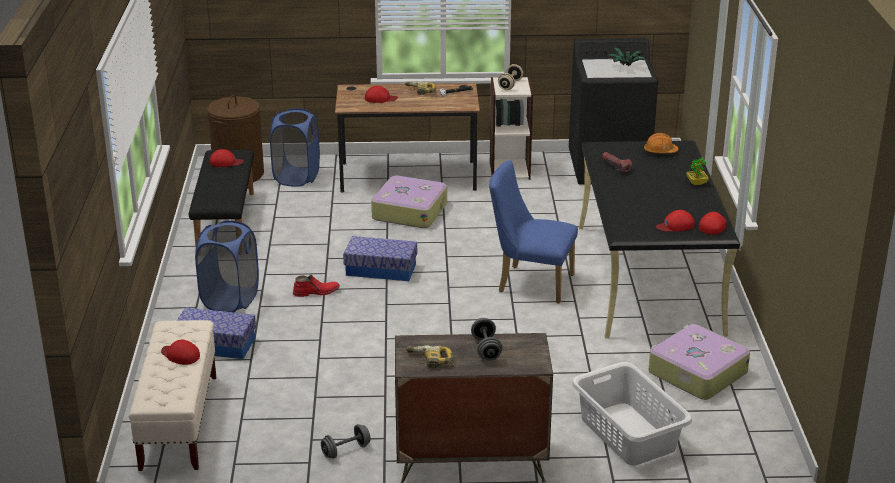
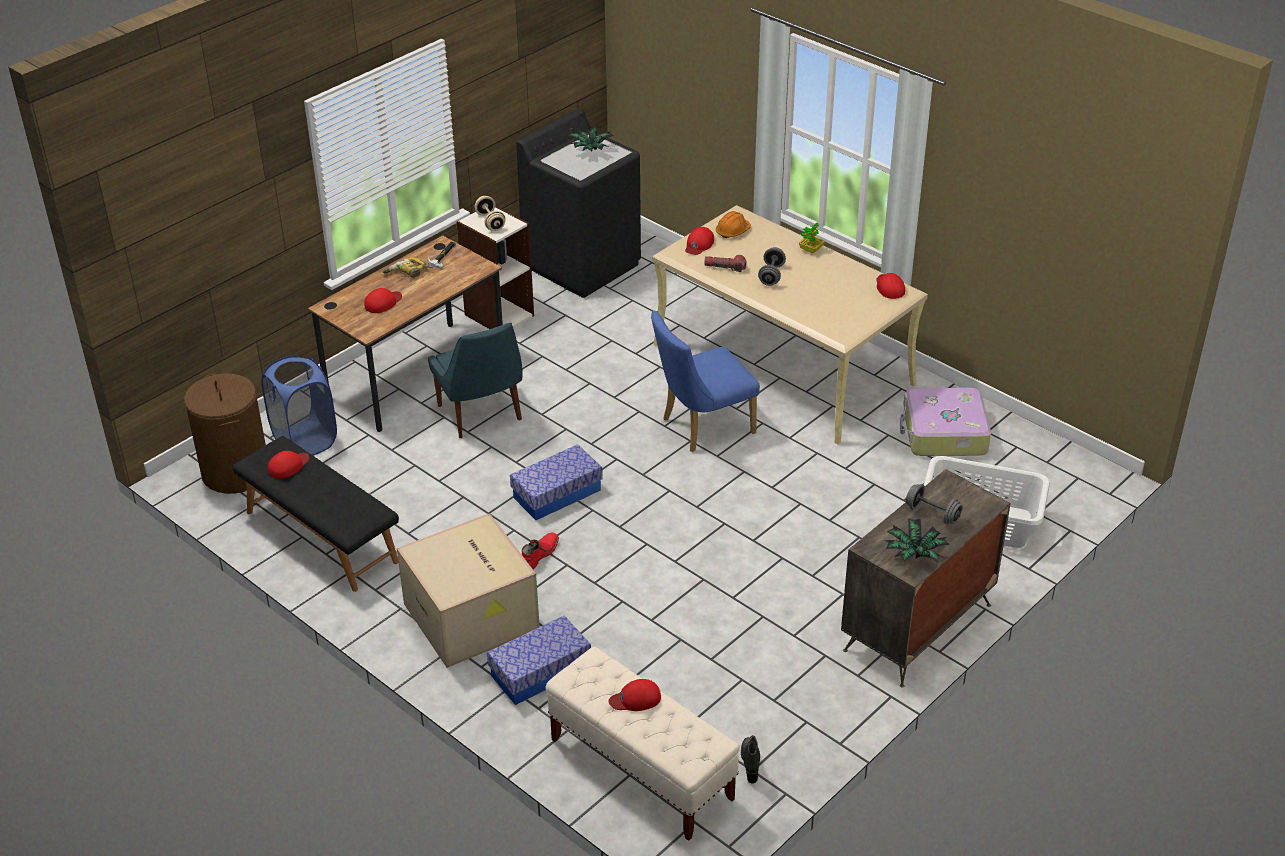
camera: 45 degrees left, 10 degrees up
(230, 300) = (473, 617): blue laundry basket -> cardboard box
(240, 460) = (750, 763): none -> black boot
(346, 450) = (816, 689): grey dumbbell -> grey dumbbell (771, 275)
(409, 211) = (481, 414): suitcase -> blue chair
(430, 361) = (914, 554): power drill -> potted plant
(648, 278) = (783, 365): black desk -> beige desk
(675, 226) = (864, 304): red cap -> red cap (699, 244)

